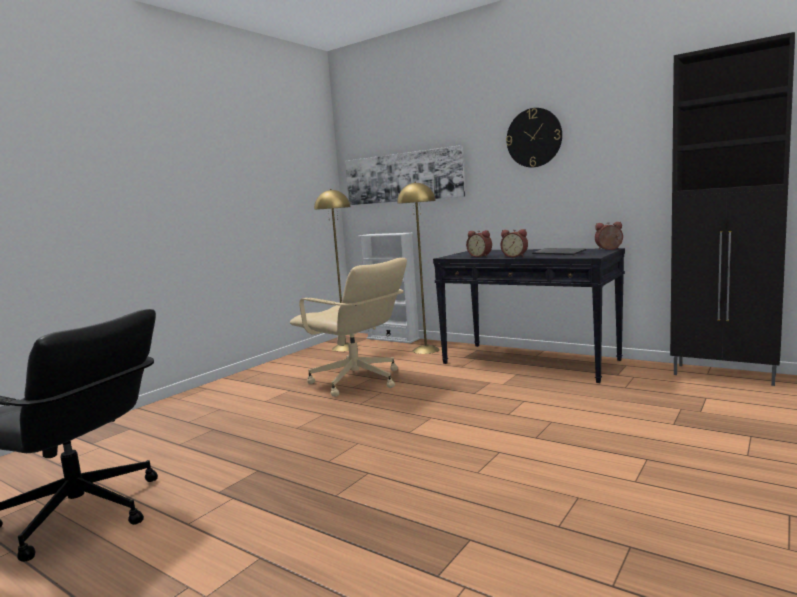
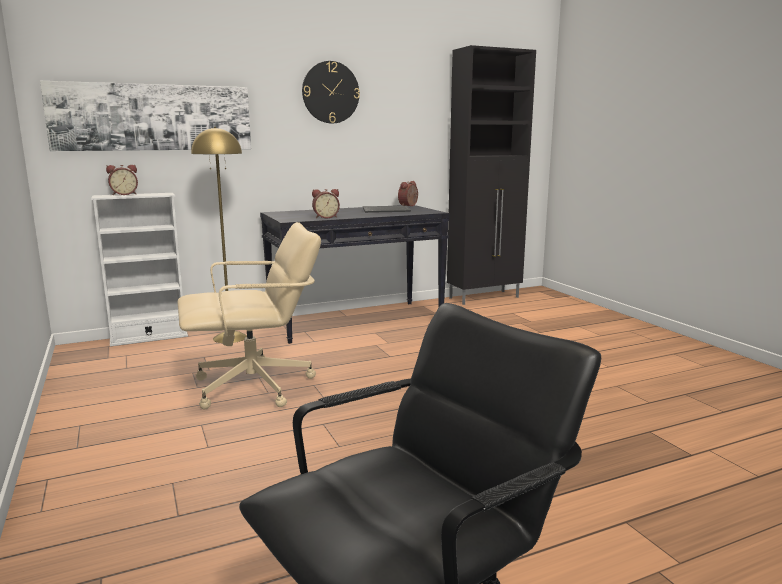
camera: 60 degrees left, 5 degrees up
(345, 347) = (112, 363): yellow floor lamp -> none
(515, 256) = (365, 215): alarm clock -> alarm clock (124, 194)

